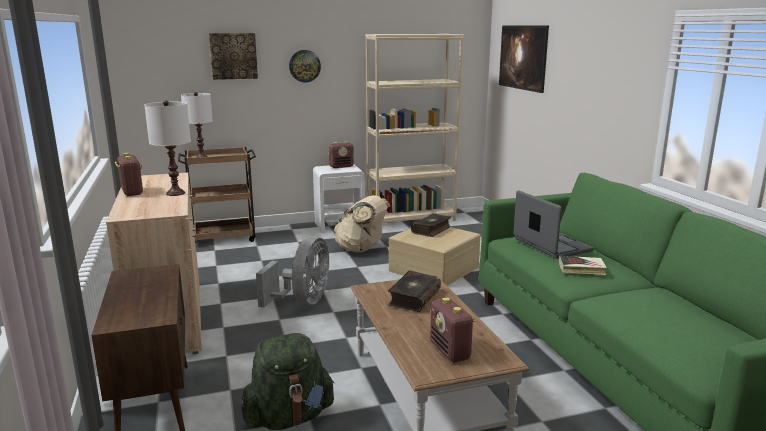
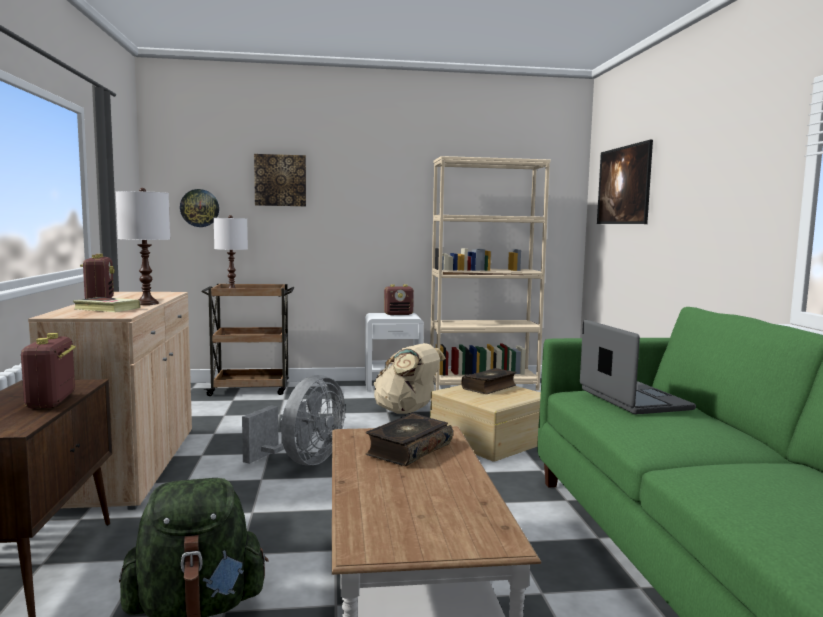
camera: 10 degrees right, 10 degrees down
(304, 66) = (361, 195): wall clock -> wall clock (199, 208)
(450, 351) = (421, 521): radio -> radio (51, 402)
(582, 268) = (670, 428): book -> book (107, 309)

